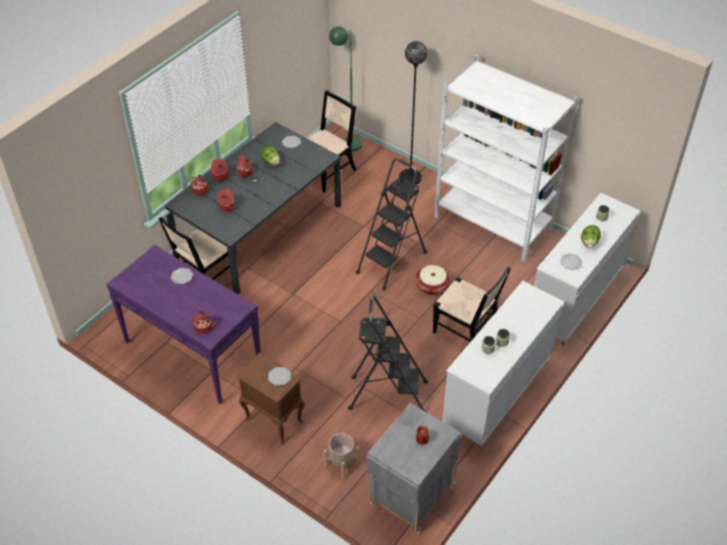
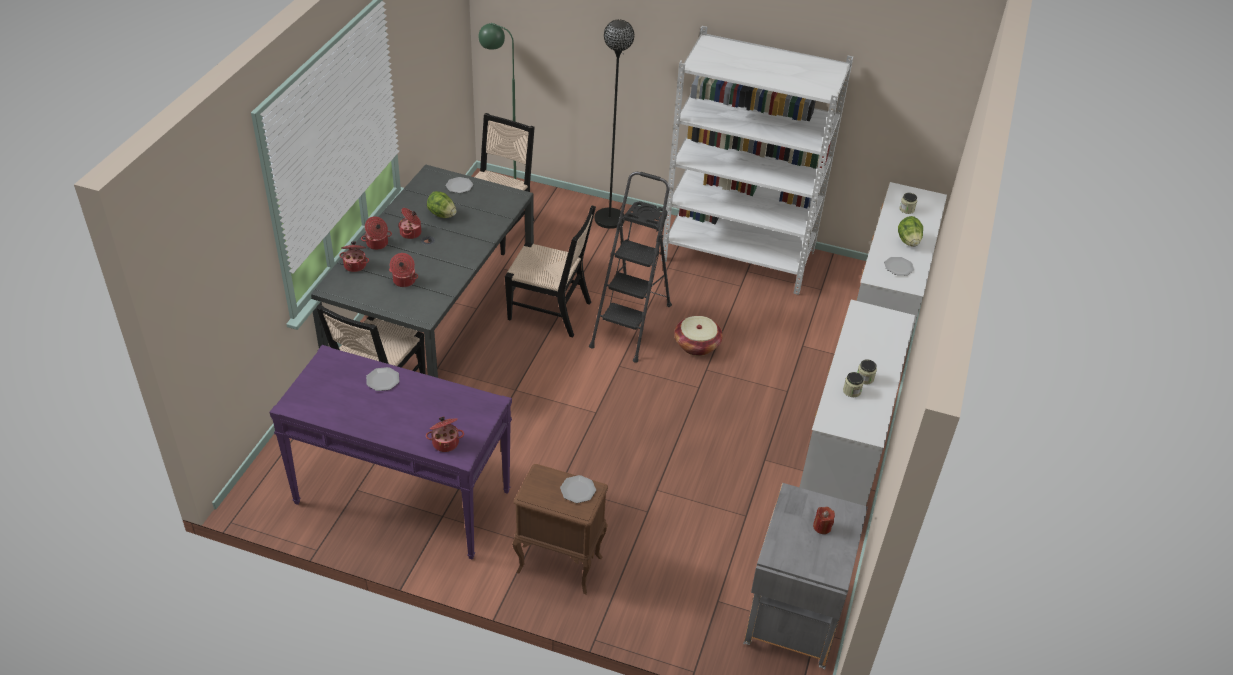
camera: 20 degrees left, 5 degrees down
(341, 463) = (679, 600): beige planter -> none
(387, 394) = (700, 494): step ladder -> none
(466, 332) = (767, 393): chair -> chair (549, 312)

